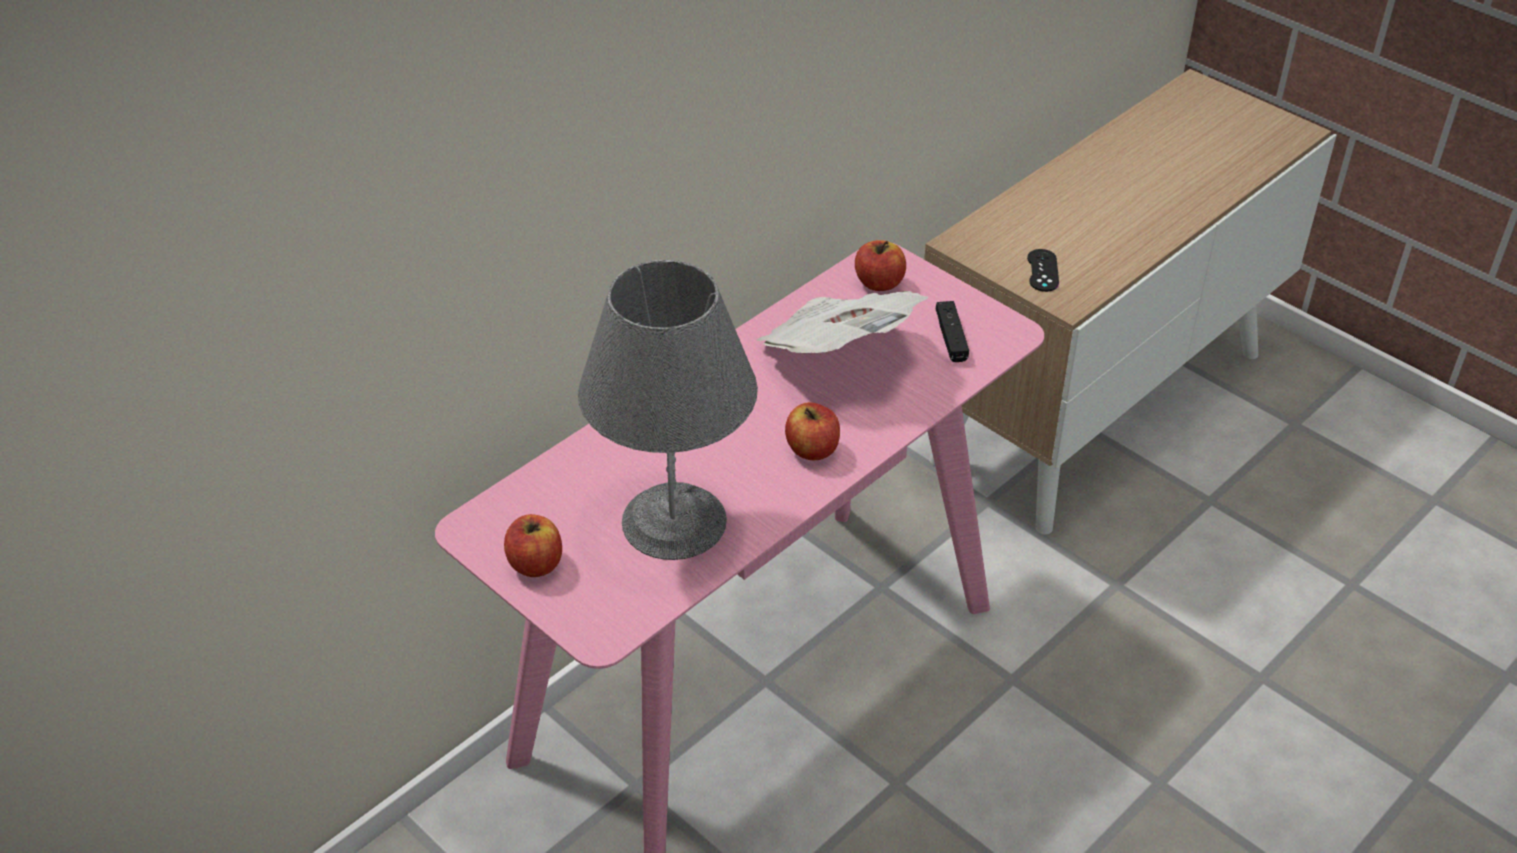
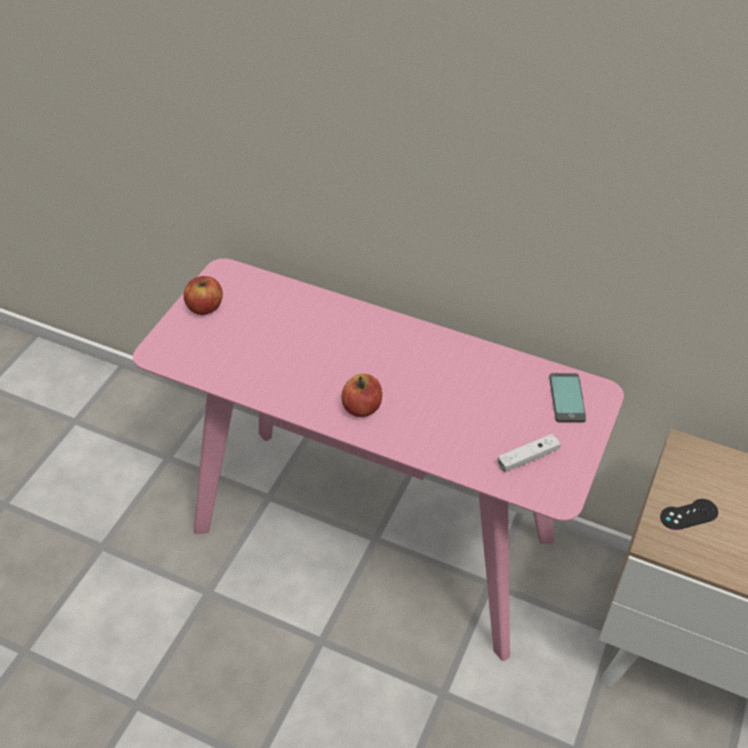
camera: 70 degrees right, 5 degrees up
(675, 521) = (264, 358): grey table lamp -> none
(838, 353) = (472, 395): newspaper -> none
(879, 283) = (567, 398): apple -> phone
(951, 338) = (528, 458): black game controller -> white game controller

